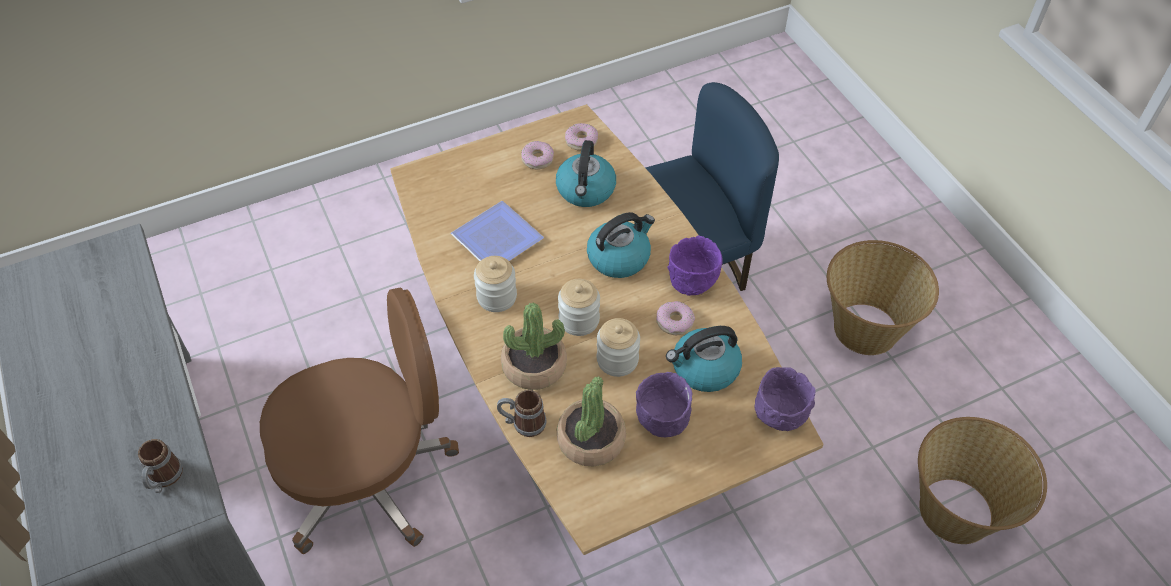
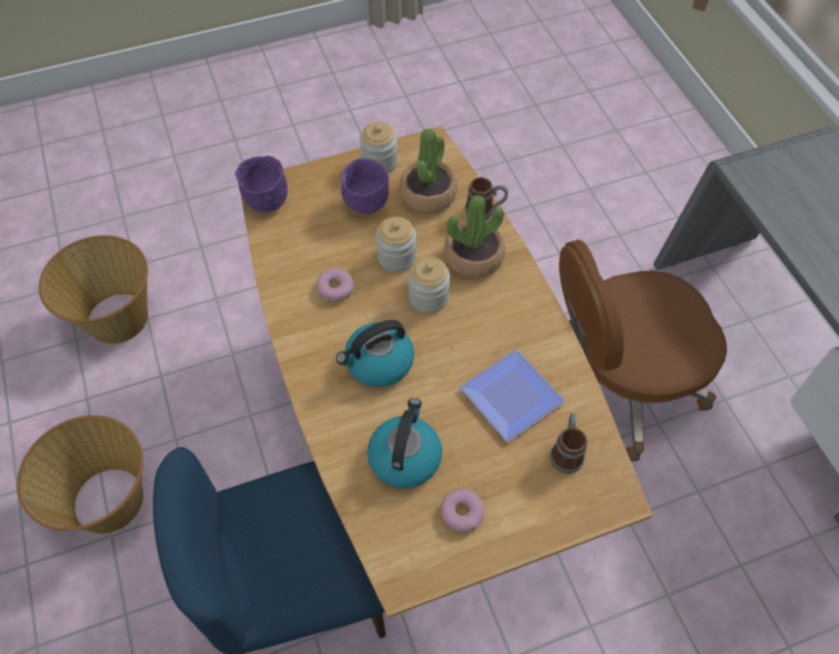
camera: 175 degrees left, 5 degrees up
(164, 479) = (776, 189): mug -> mug (566, 451)
(497, 297) = (510, 327): jar -> jar (379, 162)
(581, 141) = (402, 541): donut -> none
(693, 284) = (307, 326): purple bowl -> none
(704, 369) = (319, 243): kettle -> none

